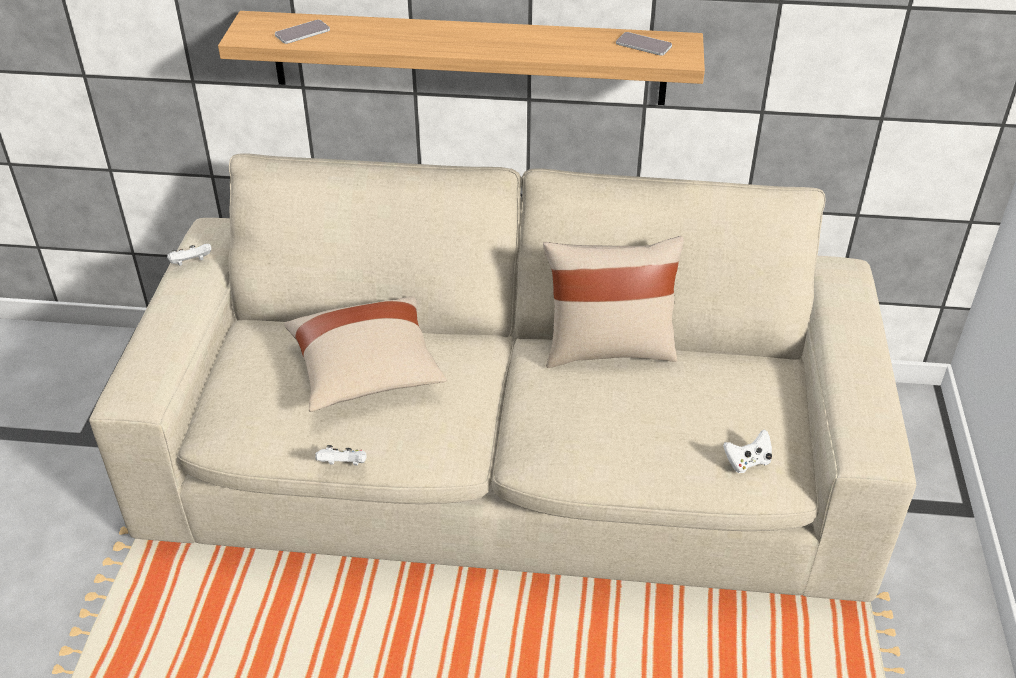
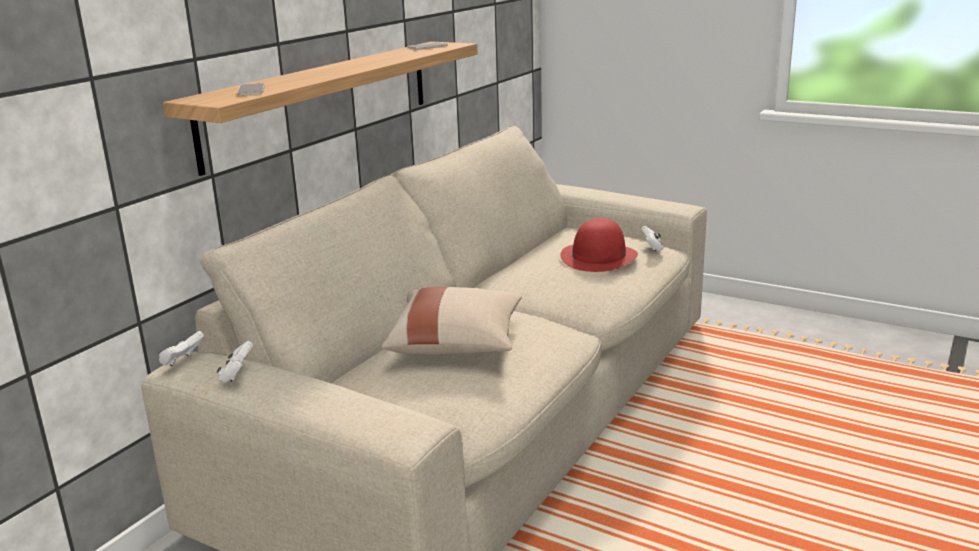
camera: 65 degrees left, 20 degrees down
(344, 465) = (558, 370): white game controller -> white game controller (182, 361)
(608, 348) = (513, 264): beige pillow -> none
(672, 416) = (598, 257): none -> red hat

